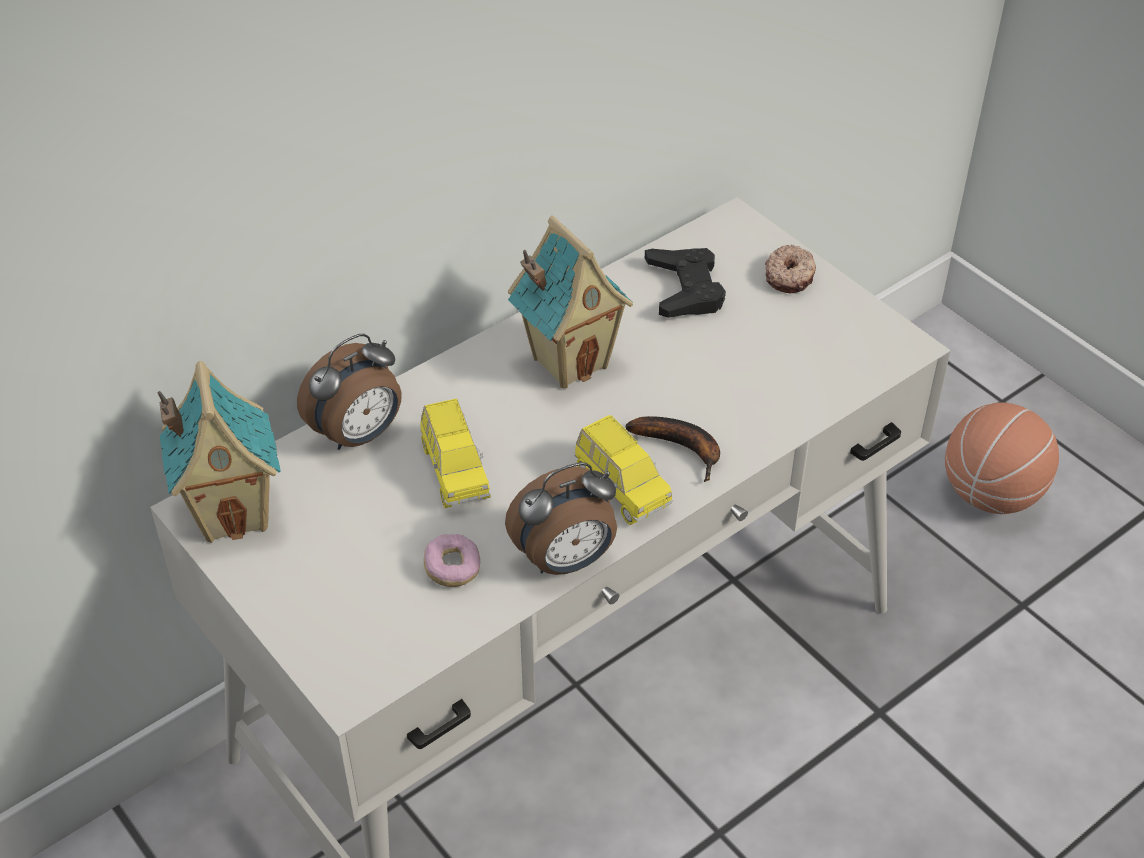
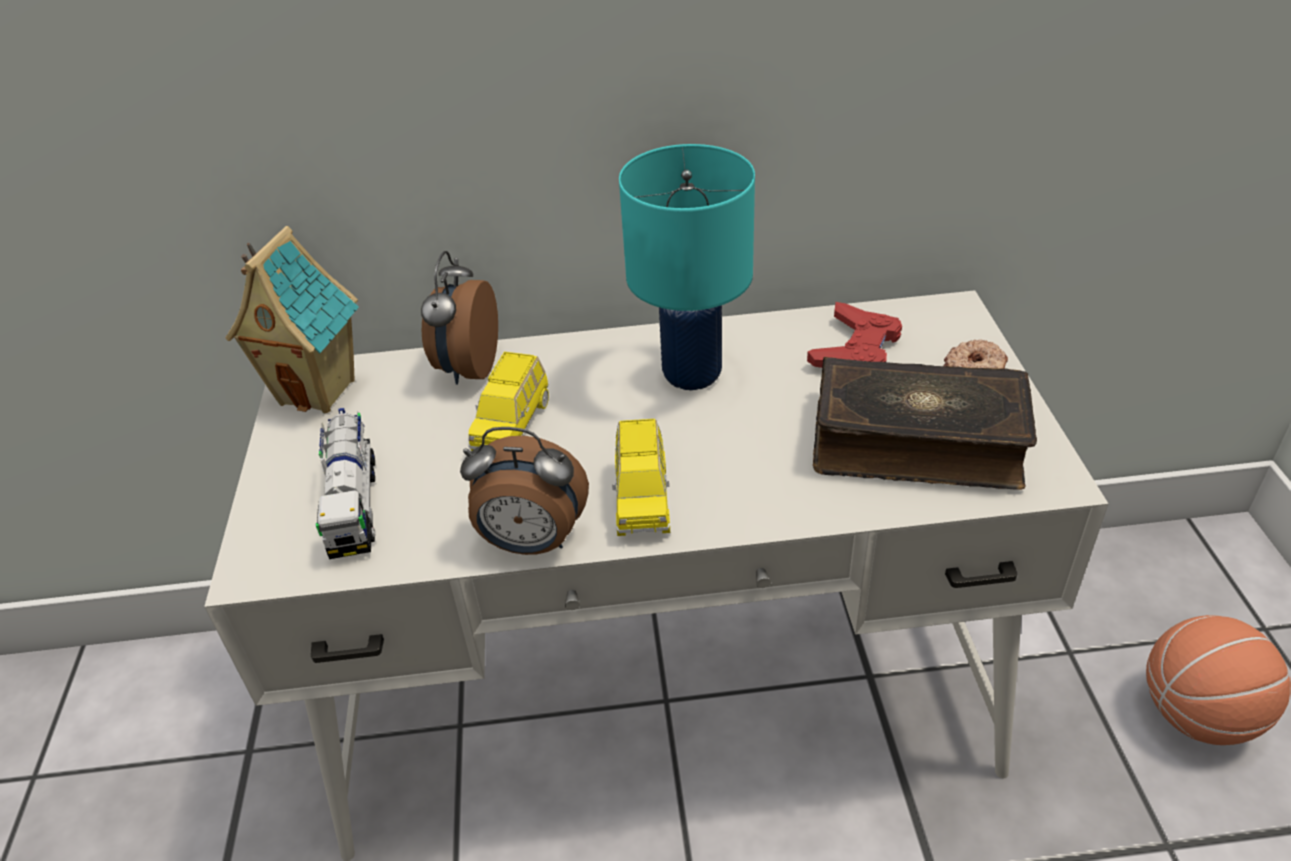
camera: 35 degrees right, 5 degrees down
(359, 435) = (467, 368): alarm clock -> alarm clock turned 105 degrees clockwise
(381, 597) = (354, 504): none -> toy truck
(452, 569) = (431, 506): donut -> none
(570, 361) = (694, 373): toy house -> turquoise table lamp
(683, 448) = (732, 487): banana -> none
(685, 289) = (856, 350): black game controller -> red game controller
(790, 354) = (916, 442): none -> book

